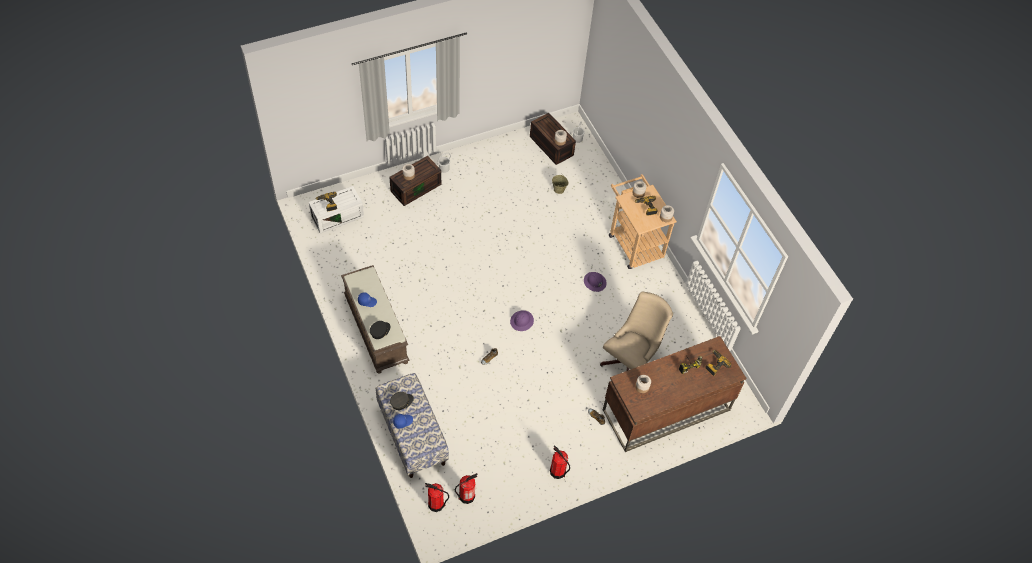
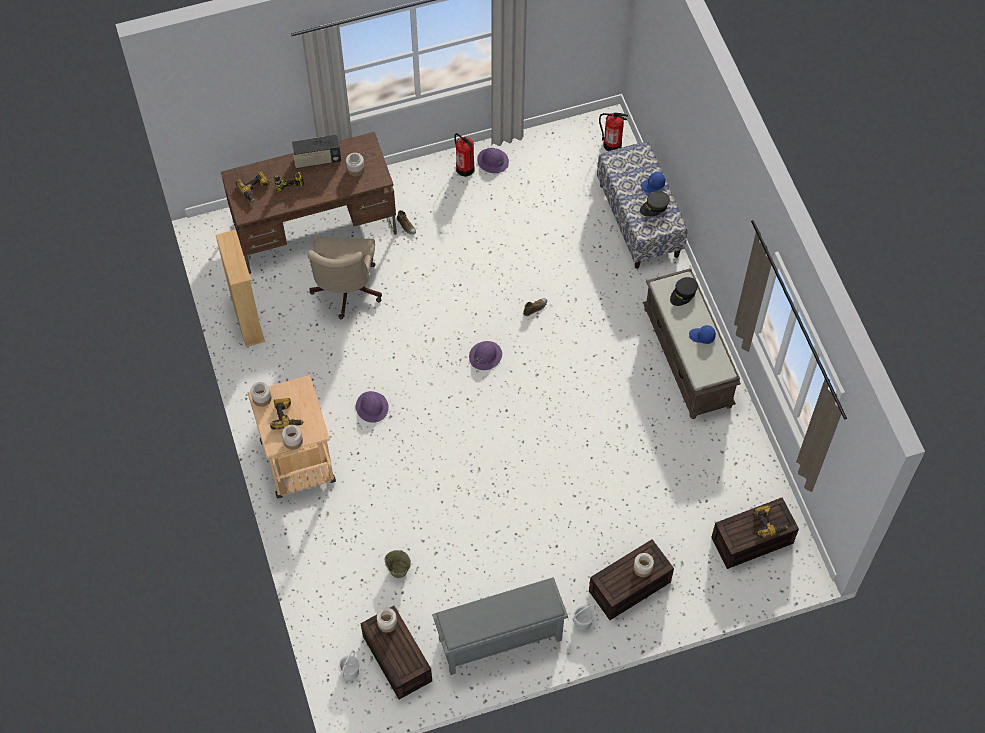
camera: 170 degrees left, 5 degrees up
(338, 216) = (751, 541): white storage box -> brown storage box
(466, 496) = (576, 150): fire extinguisher -> none
(493, 157) = (499, 640): none -> grey shoe rack
(535, 480) = (492, 161): none -> purple hard hat
(631, 361) = (345, 292): beige office chair -> beige office chair turned 45 degrees counterclockwise
(674, 392) = (317, 160): none -> radio
(696, 336) = (247, 320): none -> beige bookcase

